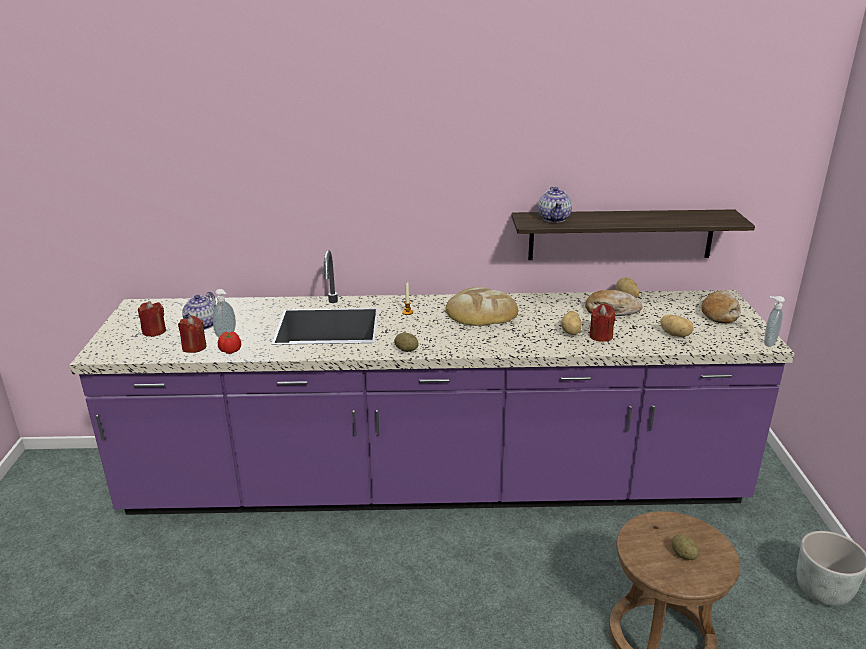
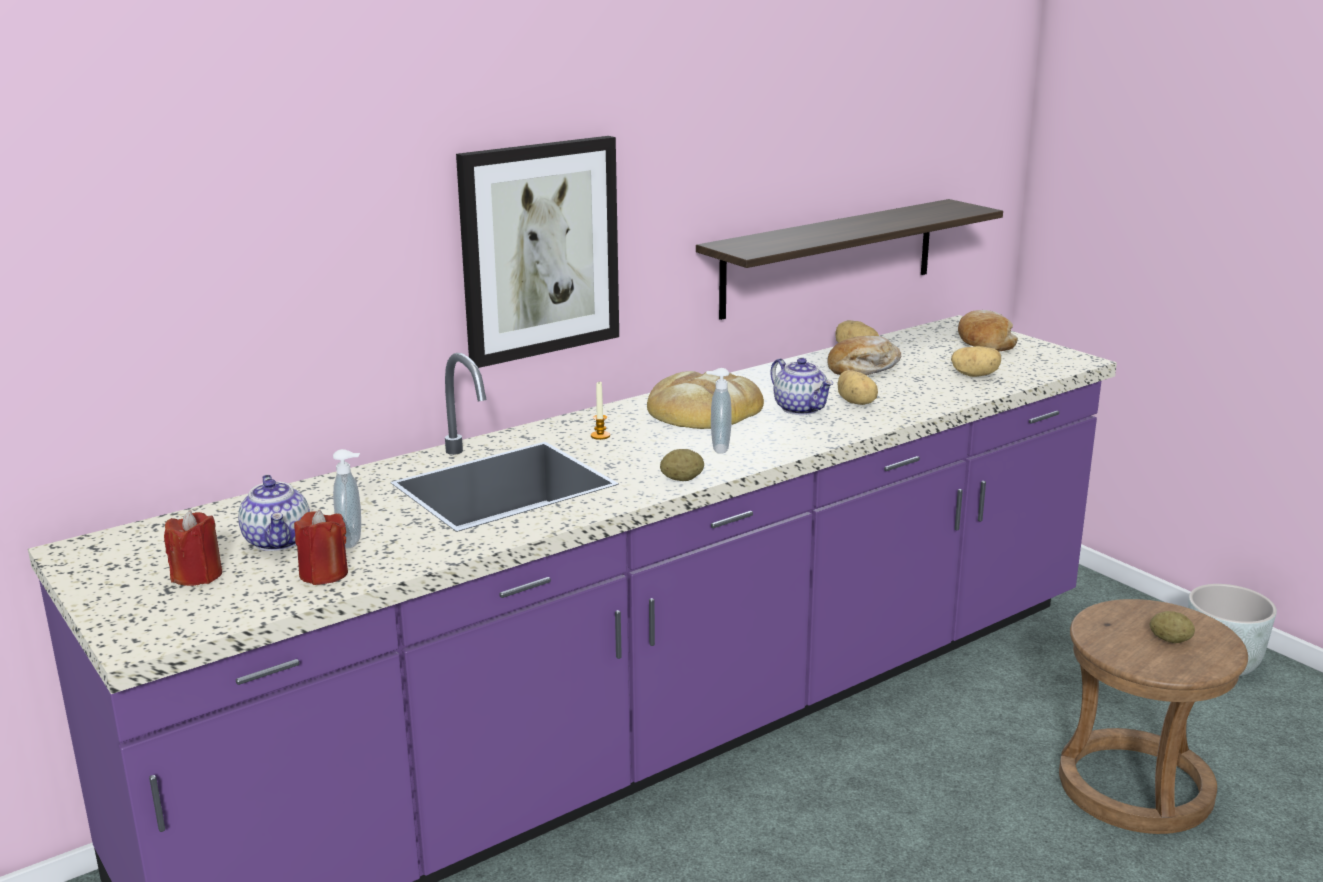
camera: 35 degrees left, 5 degrees down
(230, 351) = (401, 559): tomato -> none
(400, 201) = (539, 249): none -> picture
(554, 219) = (769, 241): teapot -> teapot (801, 409)
(600, 336) = (898, 398): red candle -> none
(768, 343) = (1078, 359): soap dispenser -> soap dispenser (718, 448)

